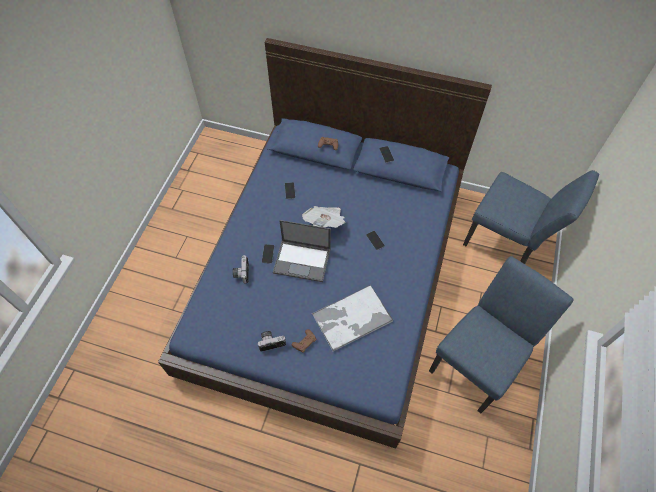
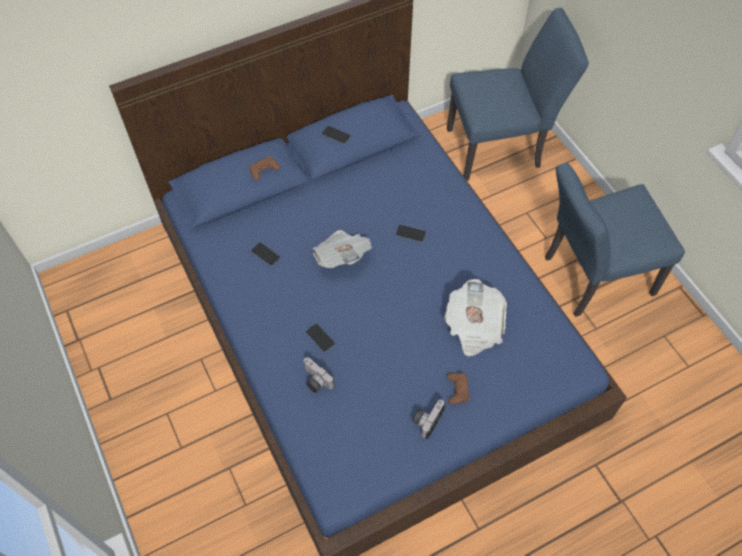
camera: 45 degrees left, 0 degrees up
(303, 260) = (364, 313): laptop -> none
(351, 318) = (474, 327): tray -> newspaper
(479, 361) = (590, 277): blue chair -> blue chair turned 105 degrees counterclockwise

